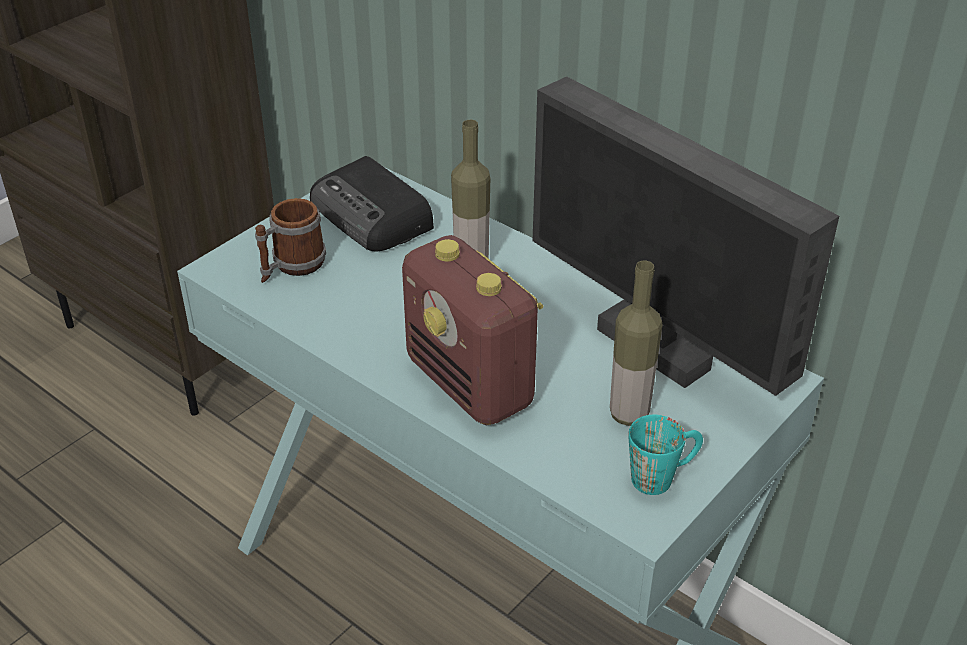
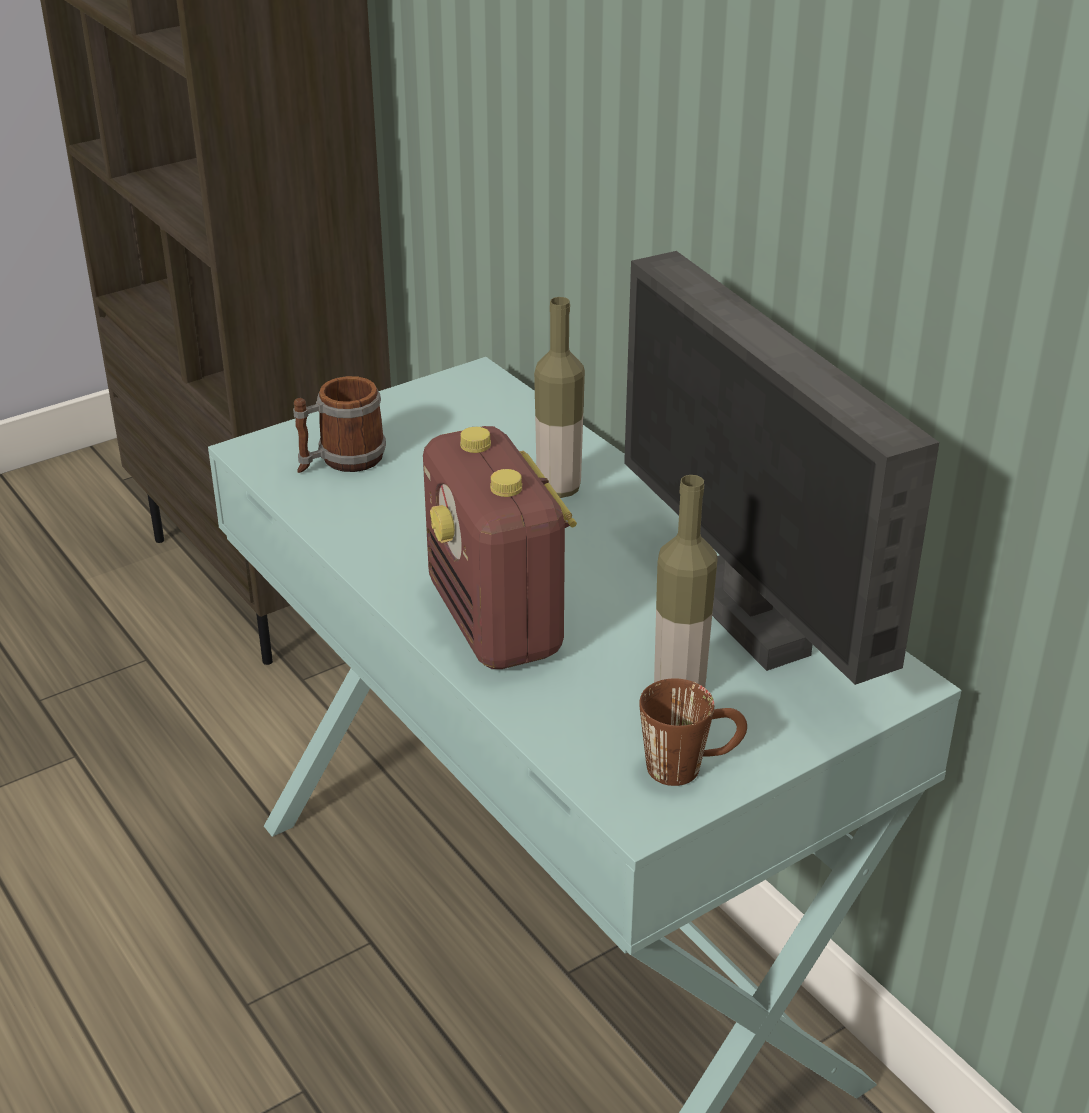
camera: 15 degrees right, 5 degrees down
(372, 215) = (463, 419): radio -> none
(662, 476) = (690, 766): turquoise mug -> brown mug

